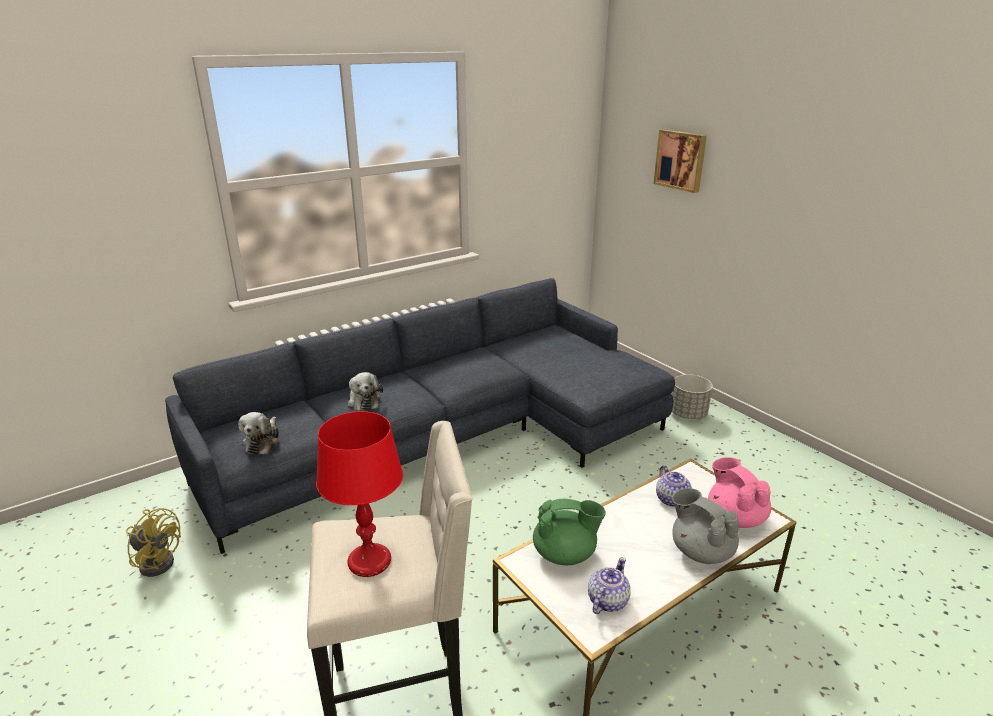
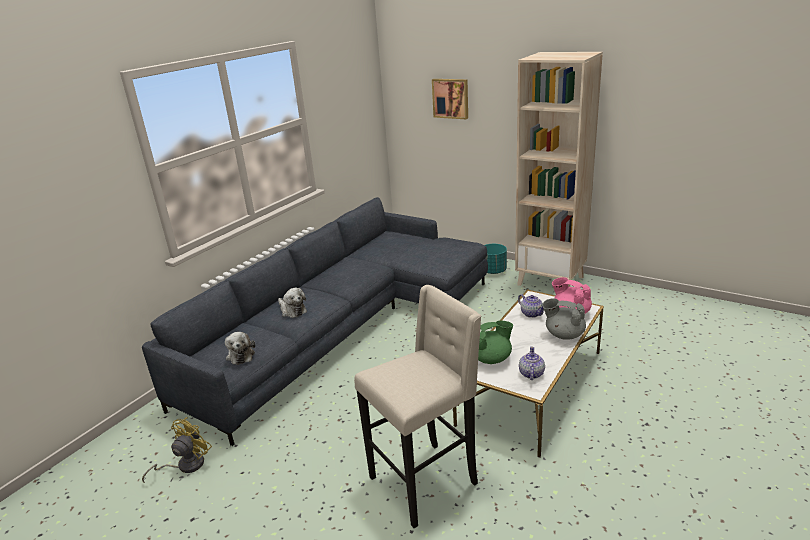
camera: 20 degrees left, 0 degrees up
(158, 560) = (185, 465): yellow fan -> yellow fan turned 60 degrees counterclockwise
(369, 562) = (413, 380): red table lamp -> none
(687, 414) = (493, 271): grey planter -> turquoise planter
(765, 451) = (551, 281): none -> beige bookcase

